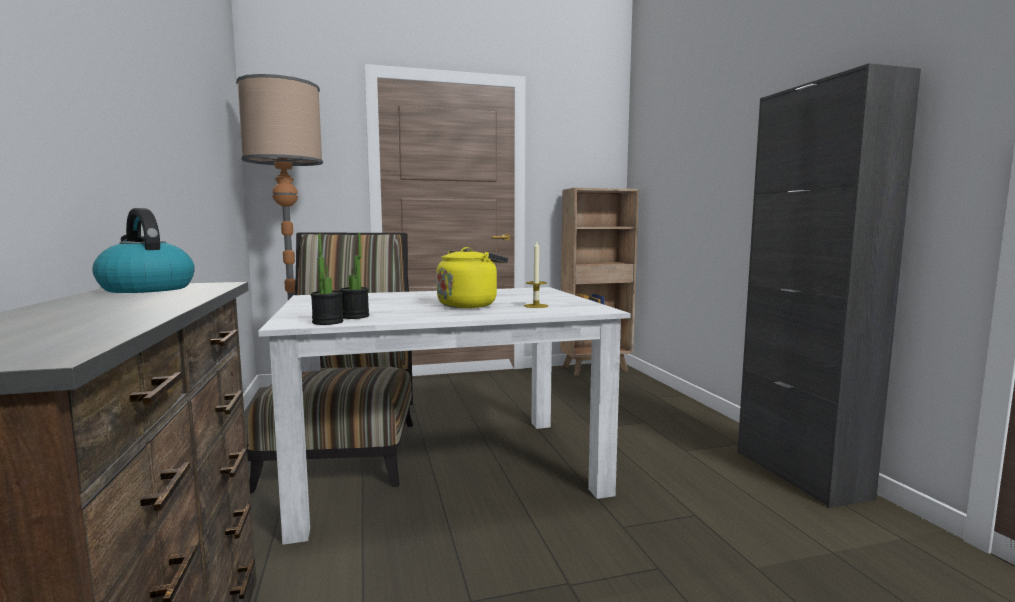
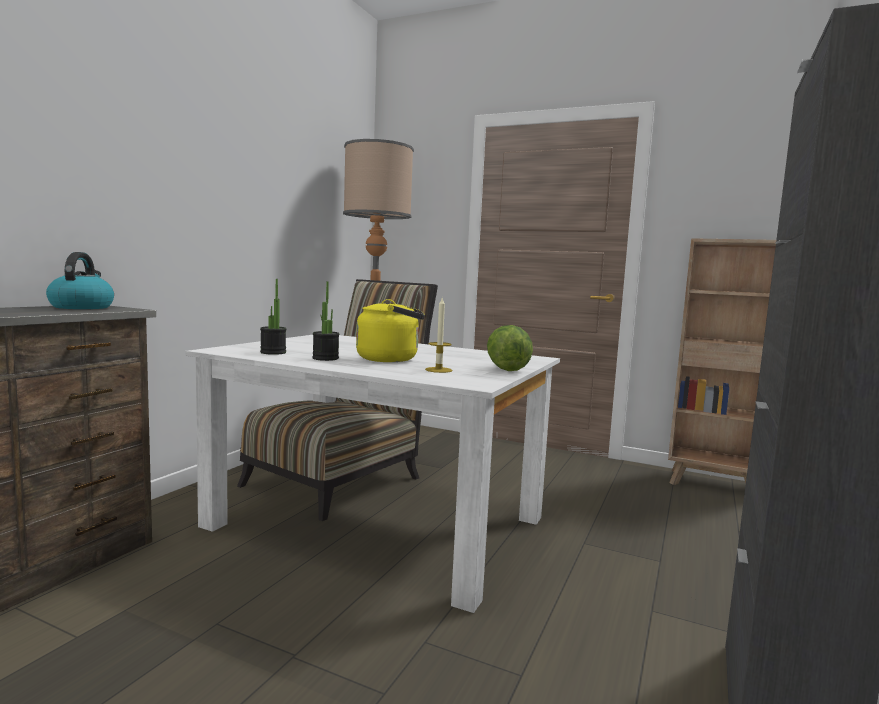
camera: 40 degrees right, 0 degrees up
(327, 322) = (239, 353): potted plant -> potted plant (325, 358)
(565, 298) = (507, 369): none -> lettuce

